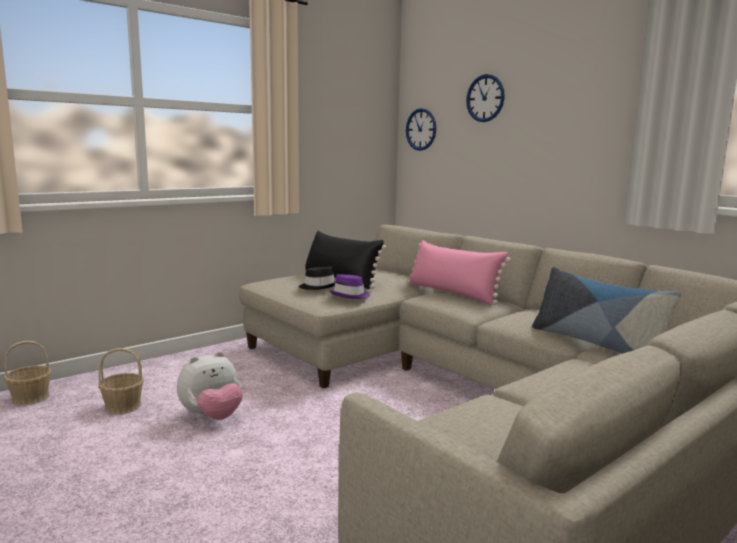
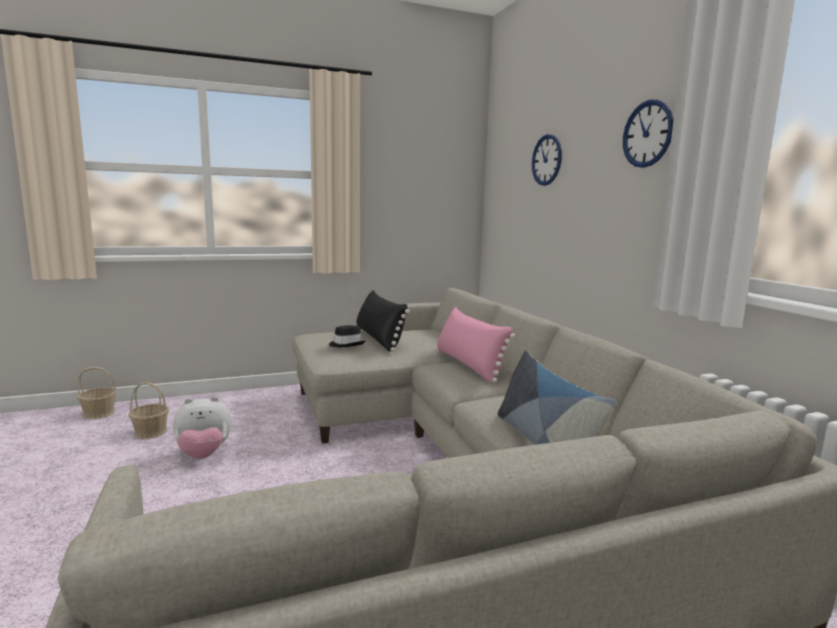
camera: 20 degrees right, 0 degrees up
(350, 296) = (363, 357): purple hat -> none
(421, 129) = (499, 193): wall clock -> wall clock (647, 134)

